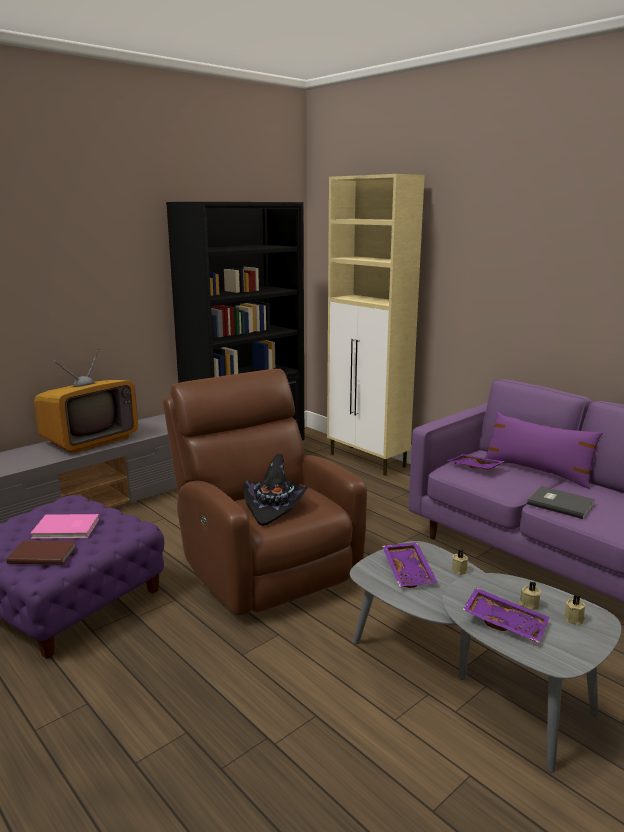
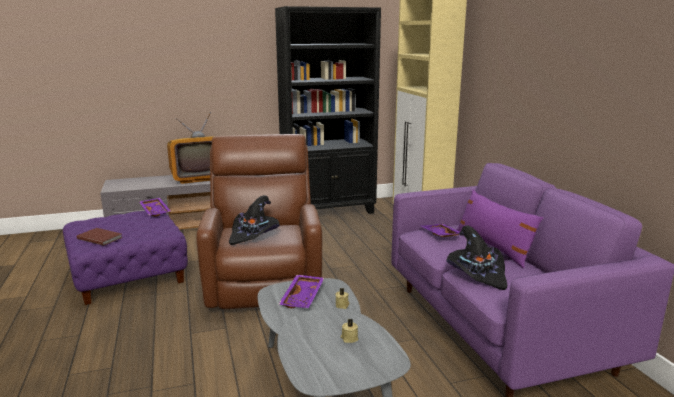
camera: 25 degrees right, 0 degrees up
(66, 529) = (130, 227): pink book -> none
(505, 622) = (312, 345): purple tray -> purple tray (156, 211)
(560, 503) = (477, 274): grey book -> black hat
(574, 619) = (371, 358): beige candle -> none

